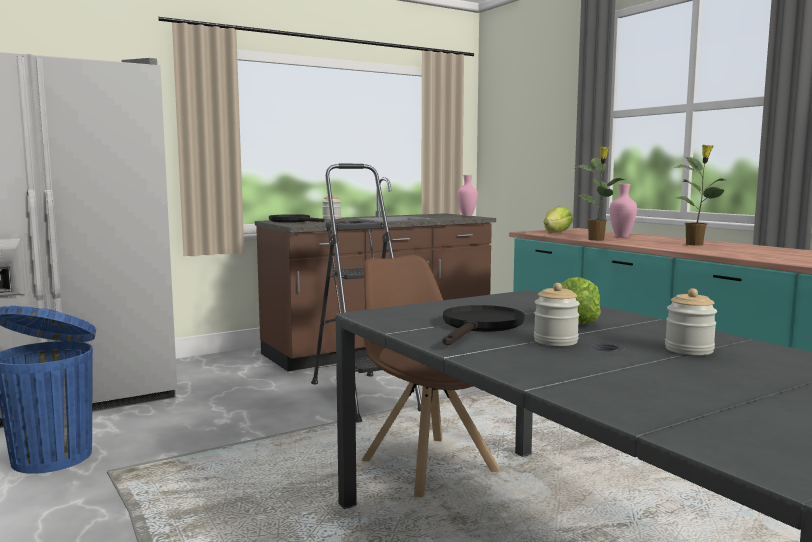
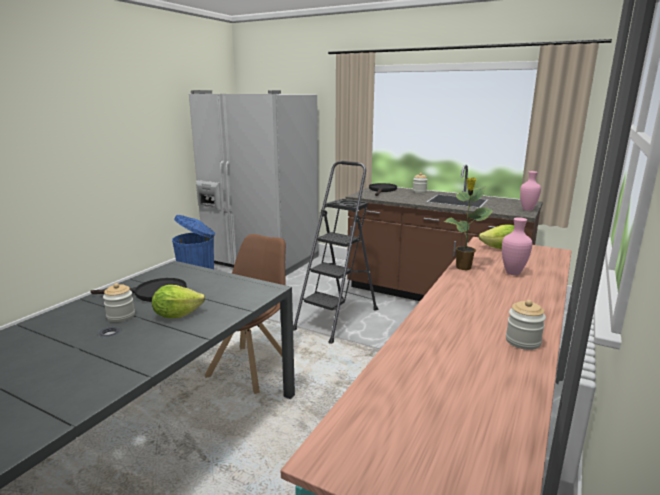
camera: 60 degrees right, 10 degrees up
(689, 350) = (107, 355): jar -> jar (523, 341)
(696, 244) = (496, 307): potted plant -> none

